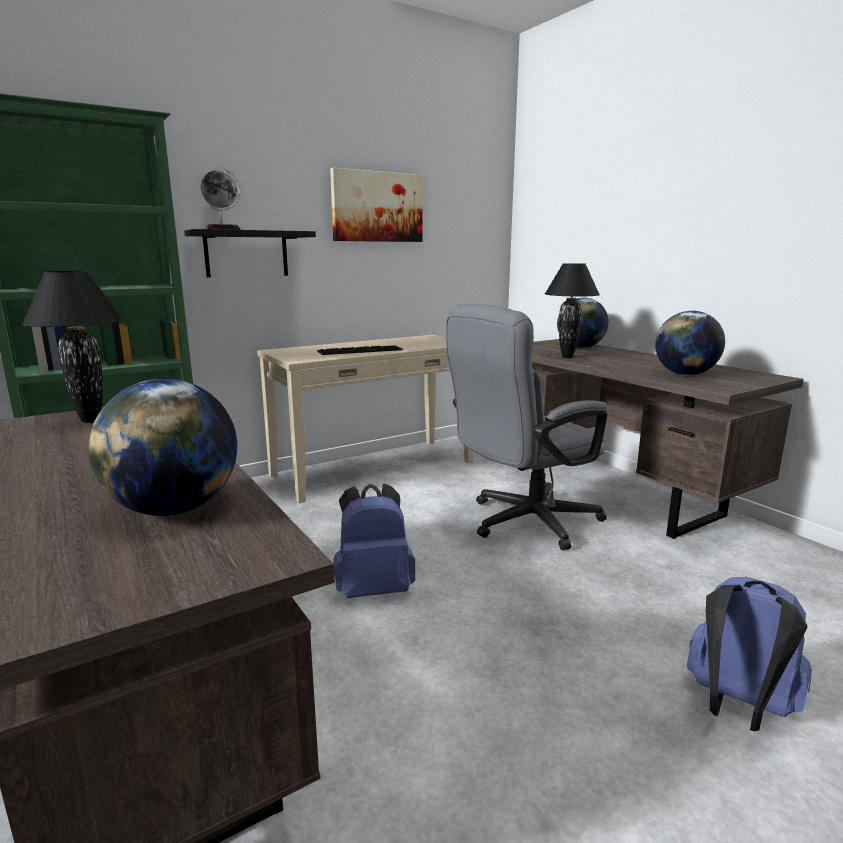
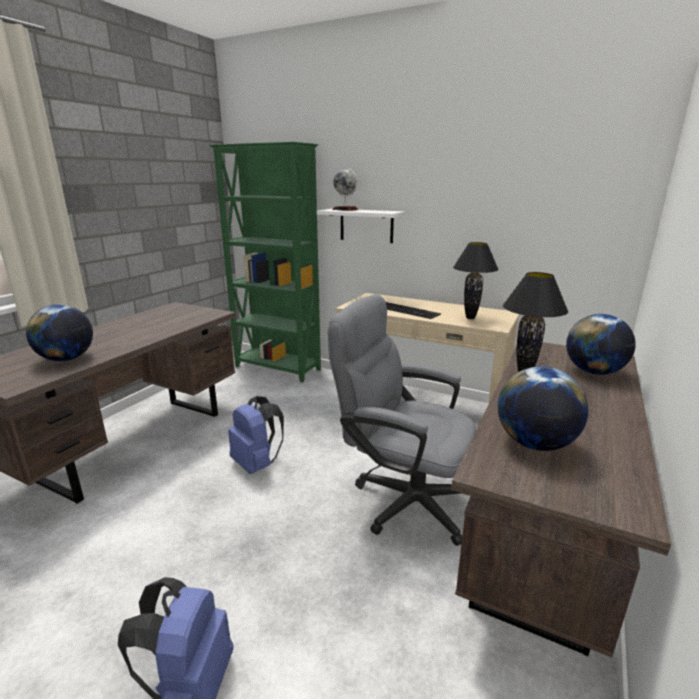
camera: 60 degrees right, 5 degrees up
(91, 420) = (183, 313): black table lamp -> black table lamp (470, 318)
(246, 254) = (366, 225): black shelf -> white shelf
(377, 207) = (476, 190): picture -> none

